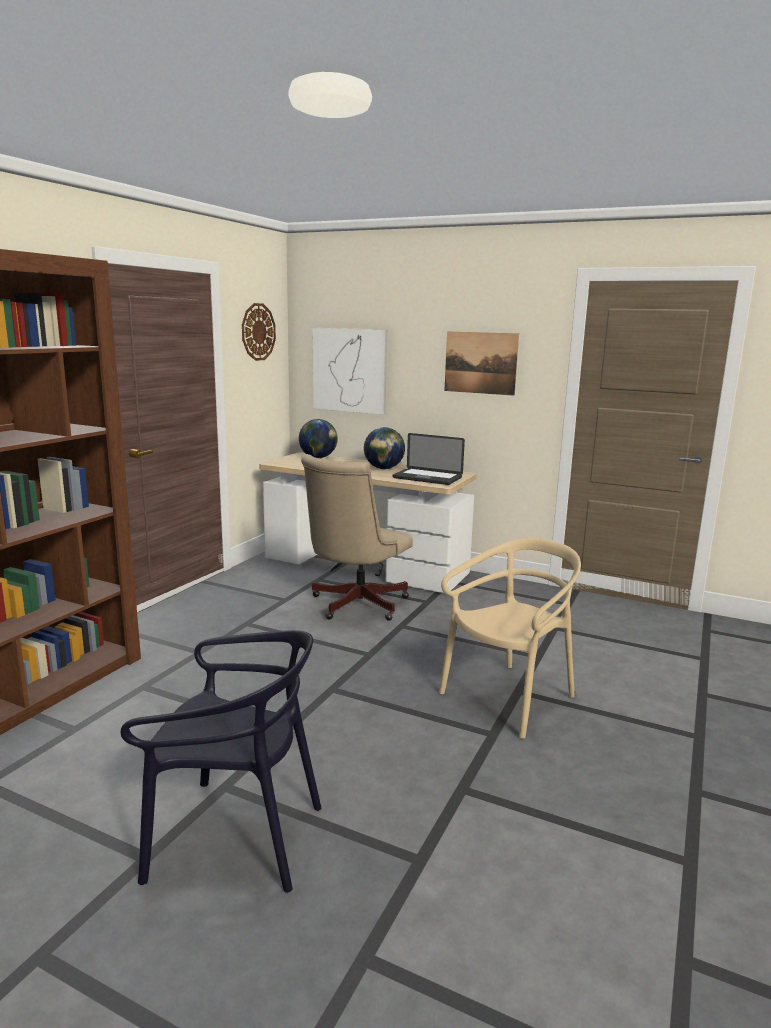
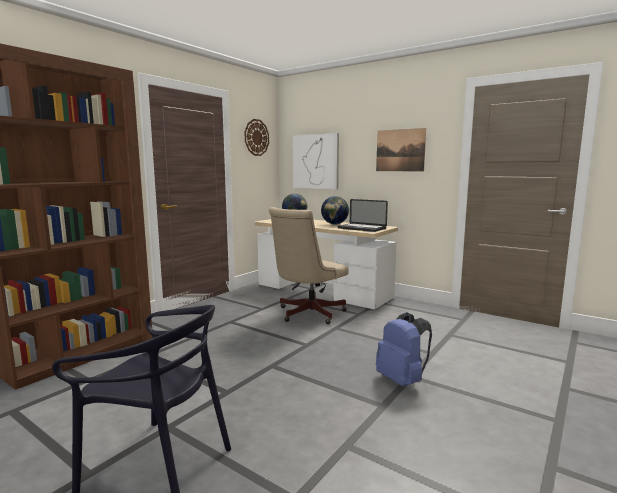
camera: 10 degrees right, 5 degrees down
(509, 698) = (402, 380): beige chair -> blue backpack

